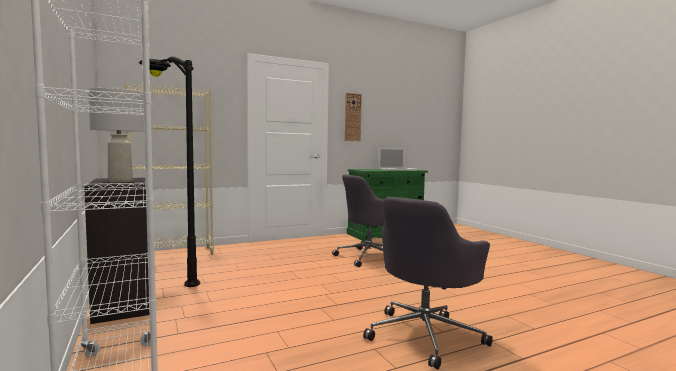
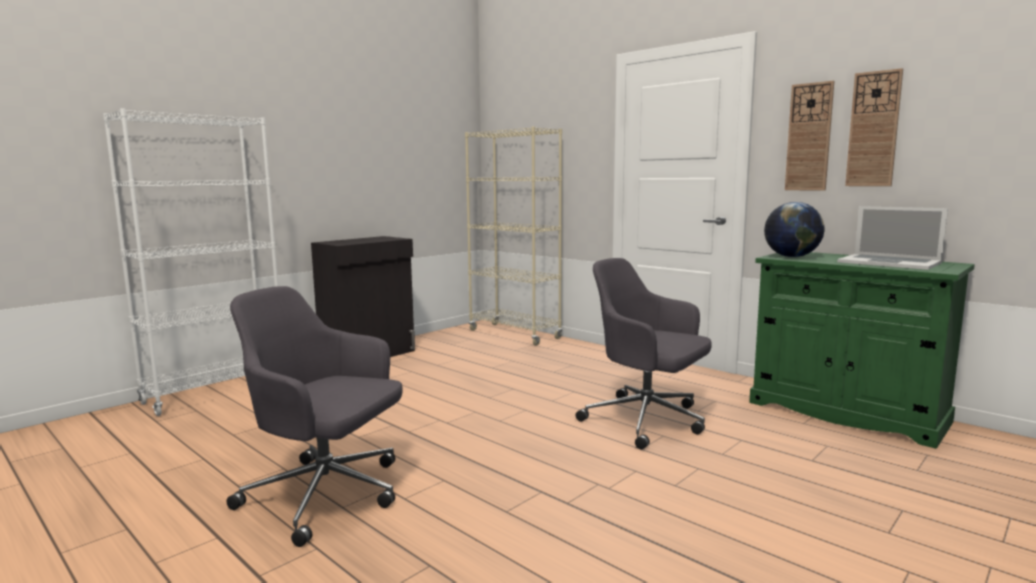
camera: 70 degrees right, 5 degrees up
(120, 181) = (358, 240): grey table lamp -> none
(168, 274) = (449, 348): black floor lamp -> none
(369, 170) = (791, 257): none -> globe
(375, 116) = (873, 129): none -> wall clock

